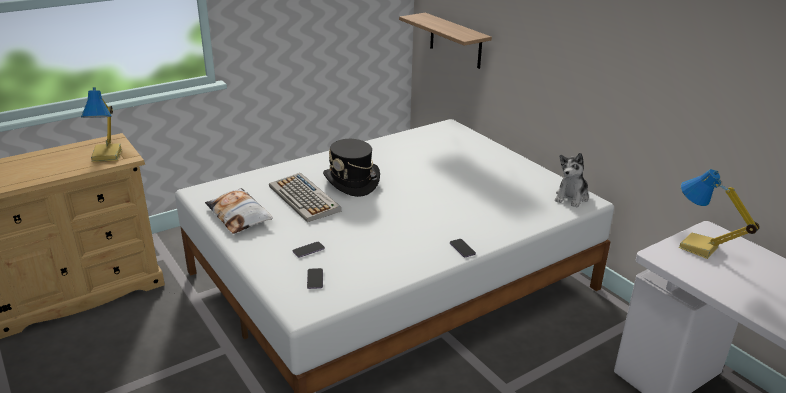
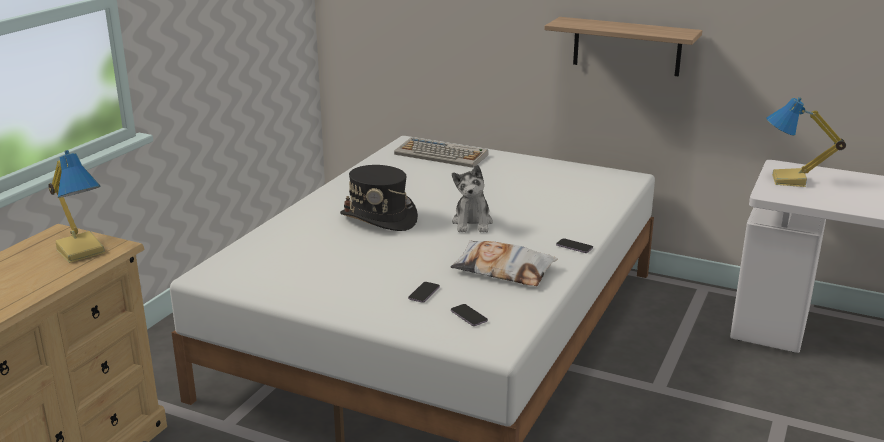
camera: 30 degrees left, 5 degrees down
(239, 215) = (295, 284): pillow -> pillow (503, 270)
(305, 199) = (349, 248): keyboard -> keyboard (442, 154)
(455, 41) = (394, 39): shelf -> shelf (626, 46)
(571, 197) = (612, 177): plush toy -> plush toy (472, 223)

